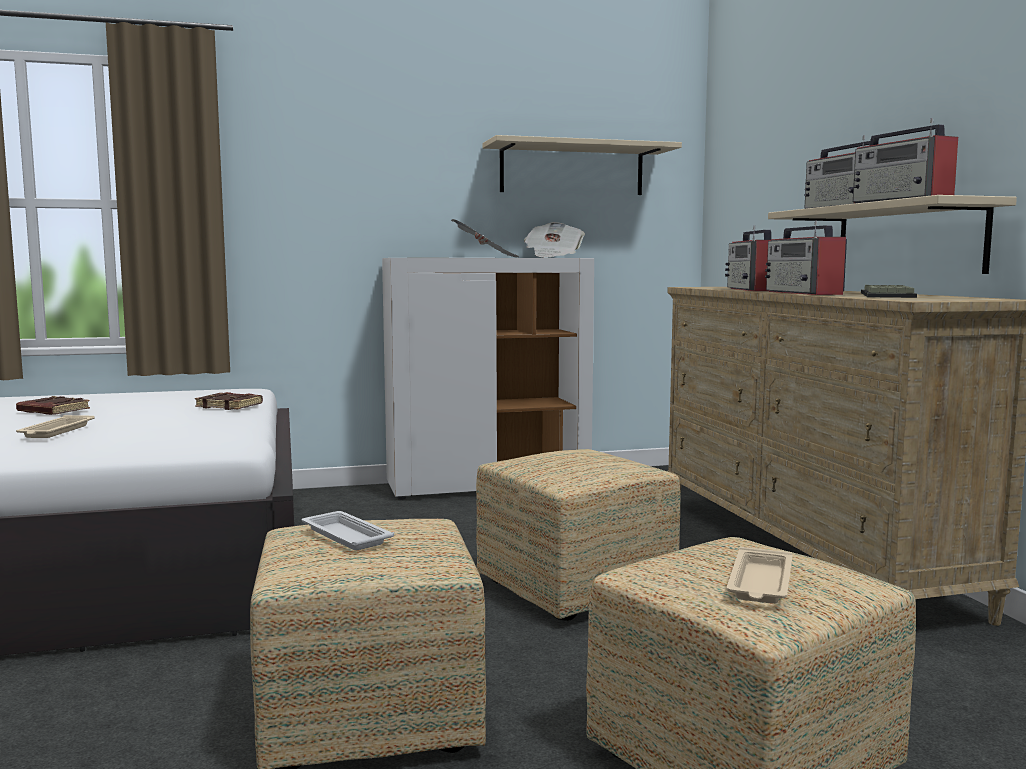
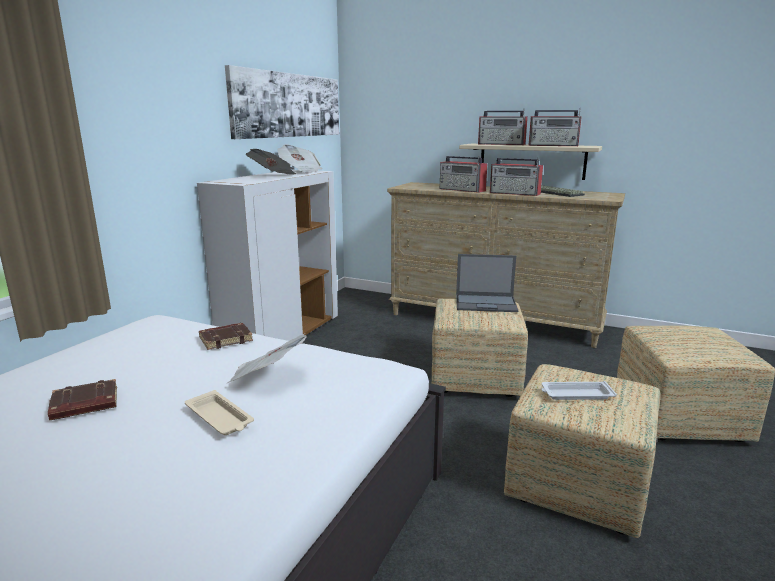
camera: 50 degrees left, 10 degrees up
(155, 426) = (268, 378): none -> newspaper
(572, 170) = (289, 105): beige shelf -> picture
(606, 460) = (486, 303): none -> laptop
(760, 583) = (711, 343): beige tray -> none

